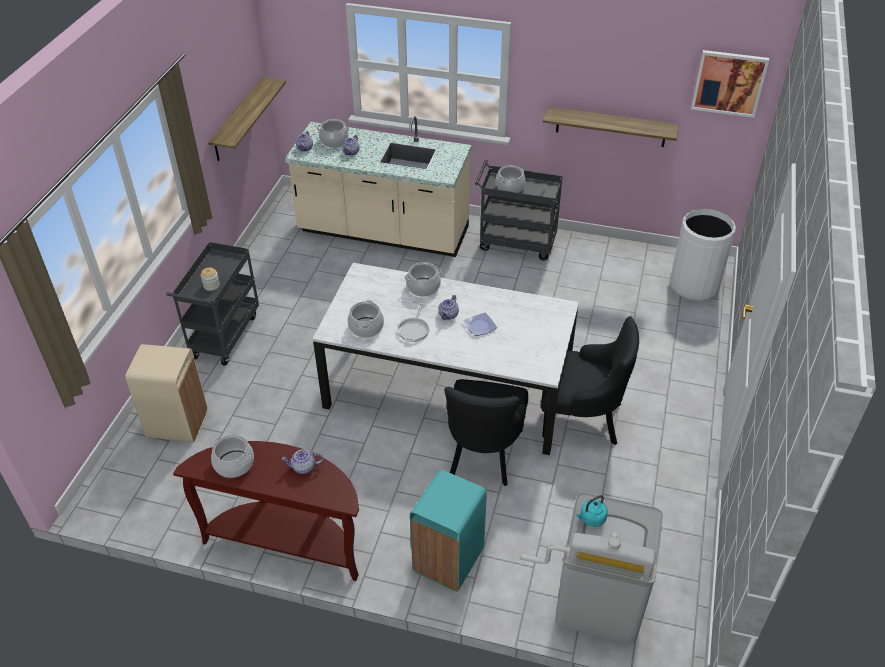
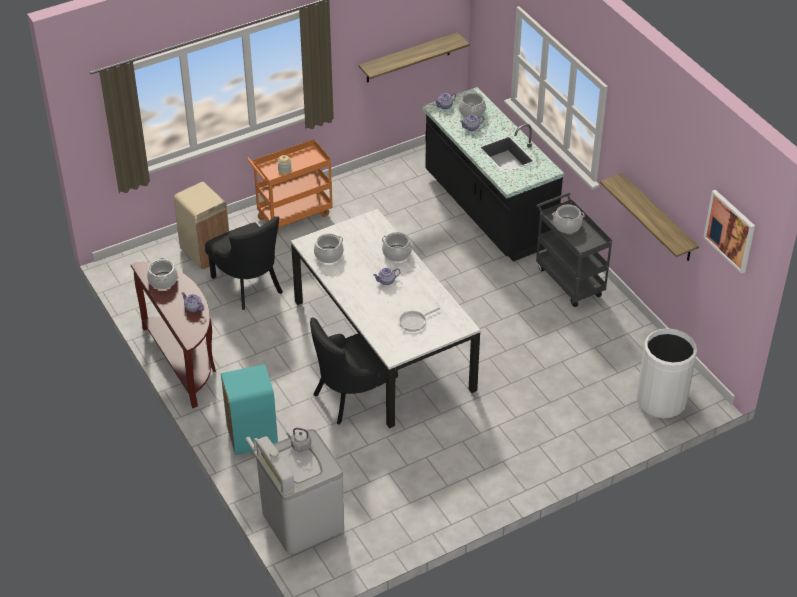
camera: 45 degrees right, 0 degrees up
(225, 339) = (292, 218): grey cart -> orange cart
(383, 232) = (487, 210): beige counter -> black counter
(414, 329) = (354, 275): frying pan -> frying pan (414, 322)
(480, 326) = (395, 301): plate -> none
(580, 418) = (440, 423): black chair -> black chair (247, 284)
(591, 518) = (300, 445): turquoise kettle -> grey kettle

